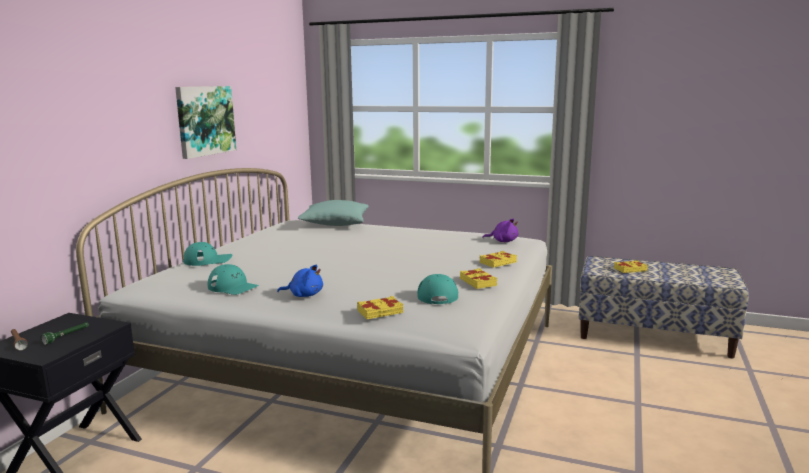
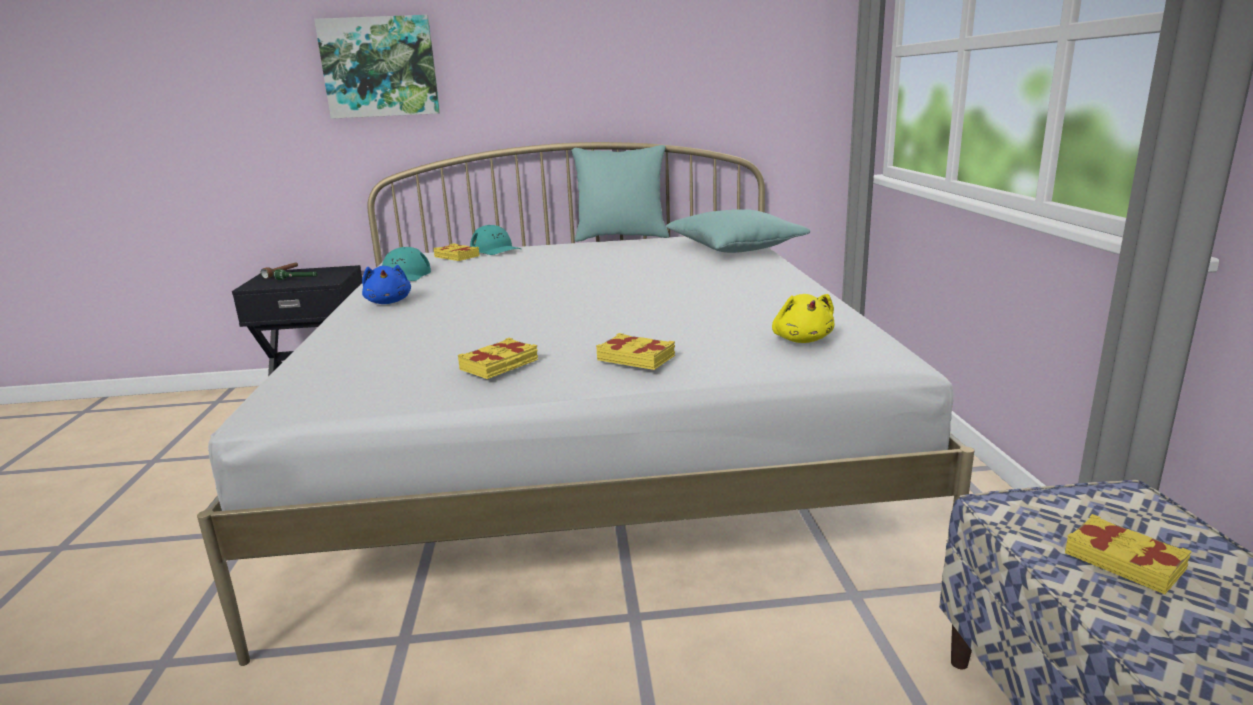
camera: 65 degrees right, 5 degrees up
(205, 120) = (587, 71): picture -> picture (380, 67)
(243, 235) = (622, 237): none -> turquoise pillow
(380, 312) = (329, 342): yellow book -> yellow book (456, 257)
(437, 294) = (417, 353): turquoise cap -> none
(503, 241) = (802, 339): purple plush toy -> yellow plush toy

